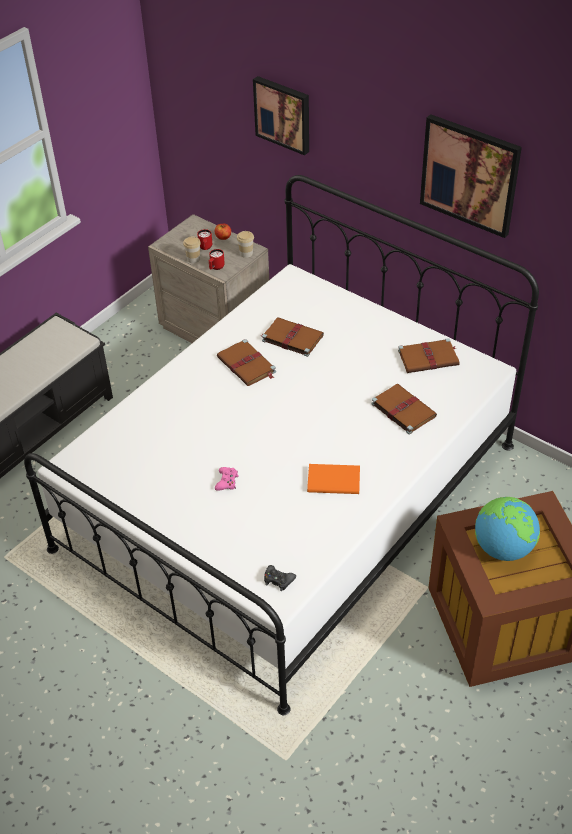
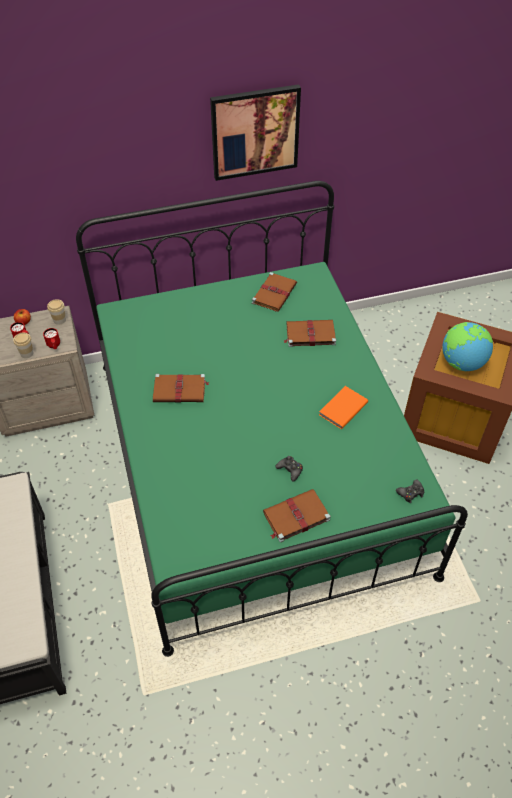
camera: 55 degrees left, 5 degrees up
(227, 482) = (290, 470): pink game controller -> black game controller
(283, 114) = (50, 174): picture -> none
(288, 495) = (255, 461): white bed -> green bed
(291, 338) = (178, 349): brown book -> brown book (295, 516)

